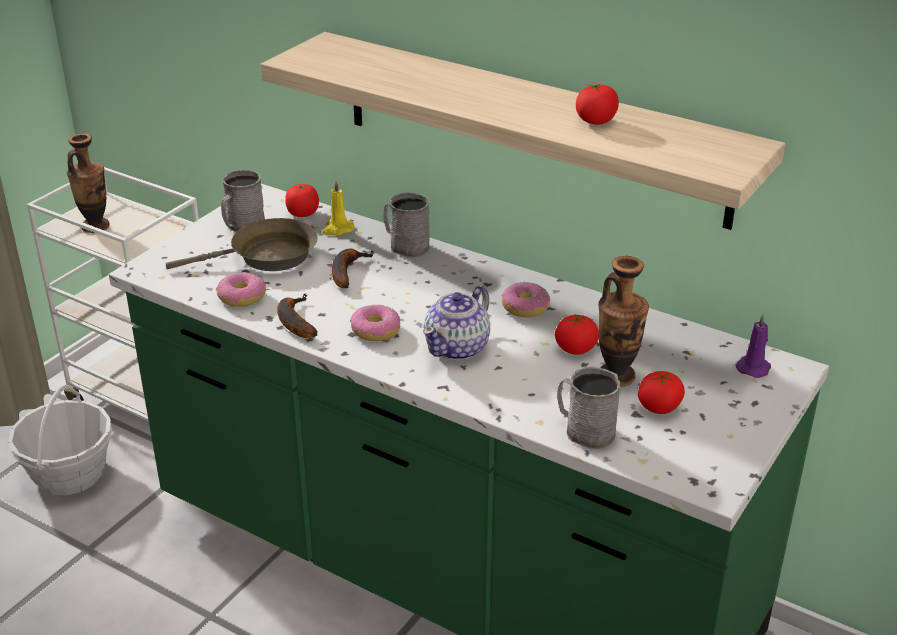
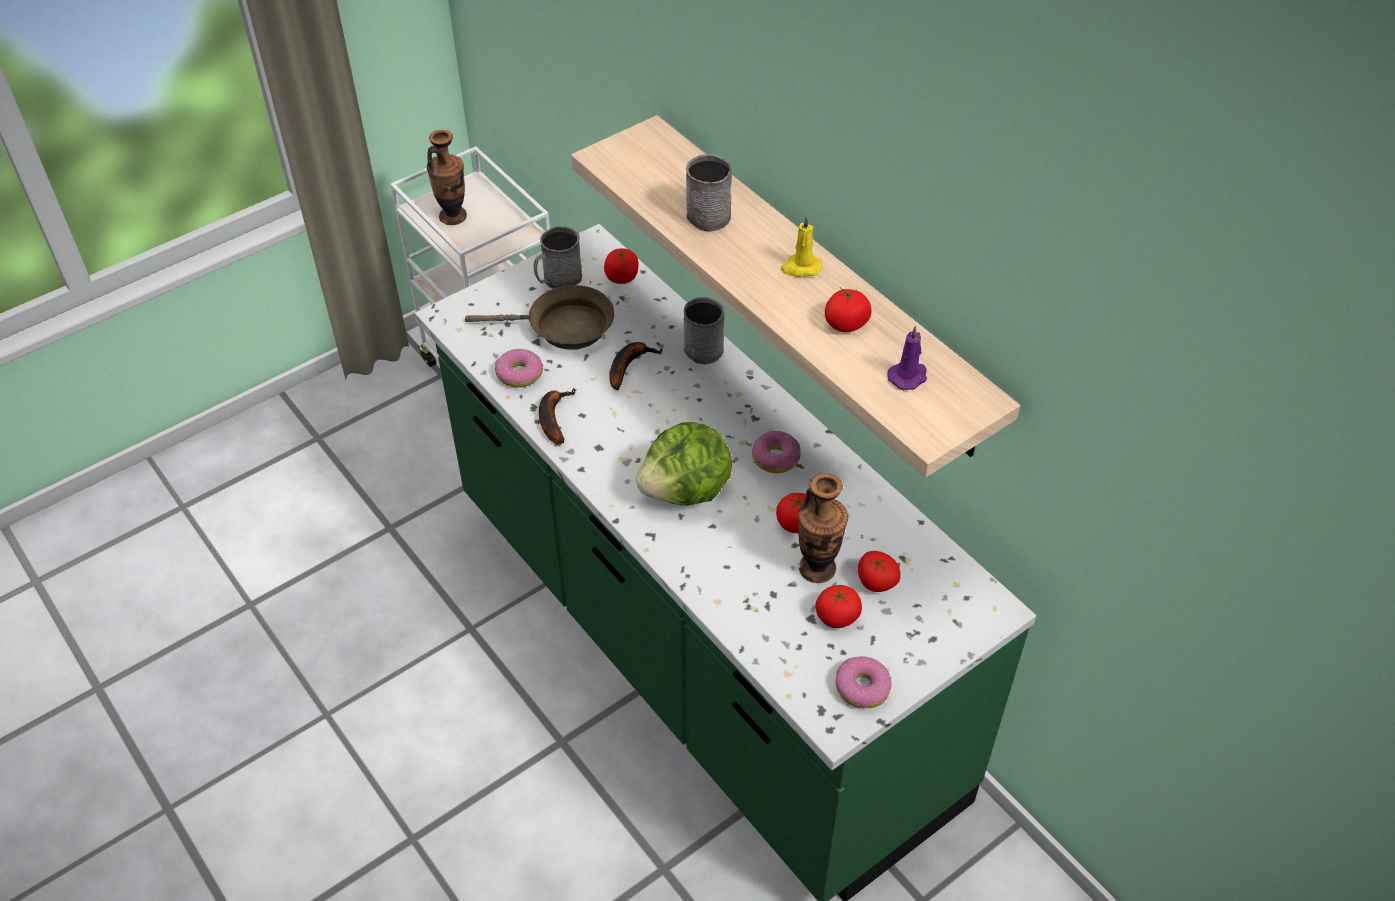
camera: 20 degrees right, 15 degrees up
(69, 474) = (400, 441): basket -> none
(337, 229) = (645, 307): yellow candle -> yellow candle (800, 268)
(375, 331) = (621, 449): donut -> donut (862, 688)
(458, 347) = (687, 491): teapot -> lettuce
(584, 430) = (752, 623): grey mug -> grey mug (704, 213)
(675, 374) = (876, 582): none -> tomato
(754, 367) = (957, 596): purple candle -> purple candle (908, 376)

